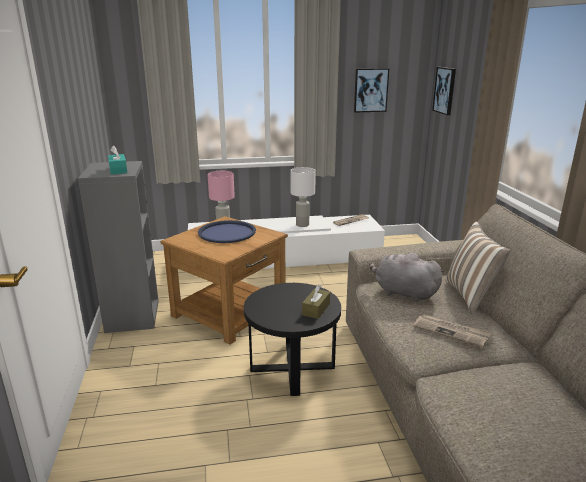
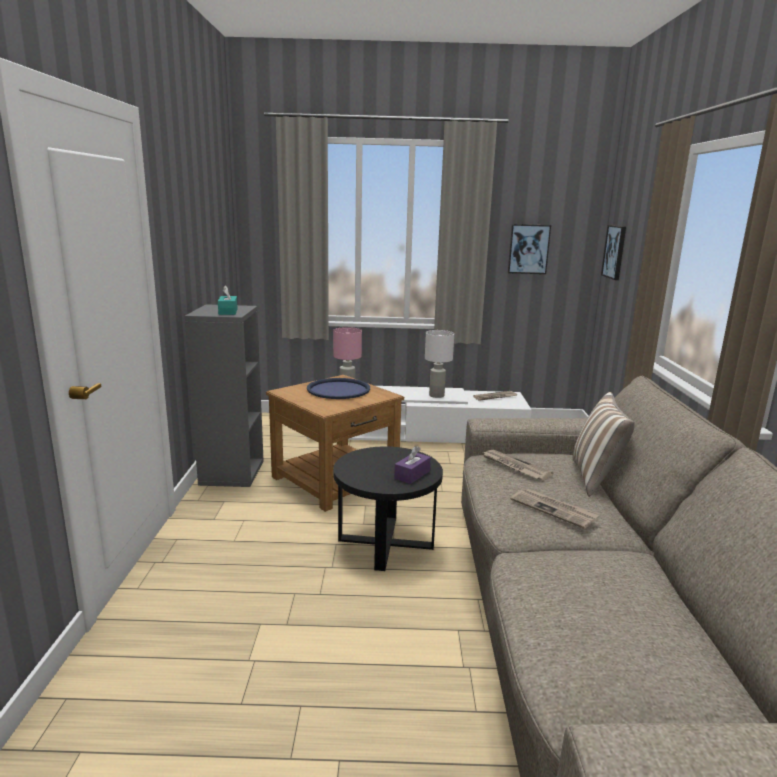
camera: 10 degrees right, 5 degrees down
(316, 309) = (412, 475): brown tissue box -> purple tissue box
(403, 293) = (514, 466): grey plush toy -> newspaper

